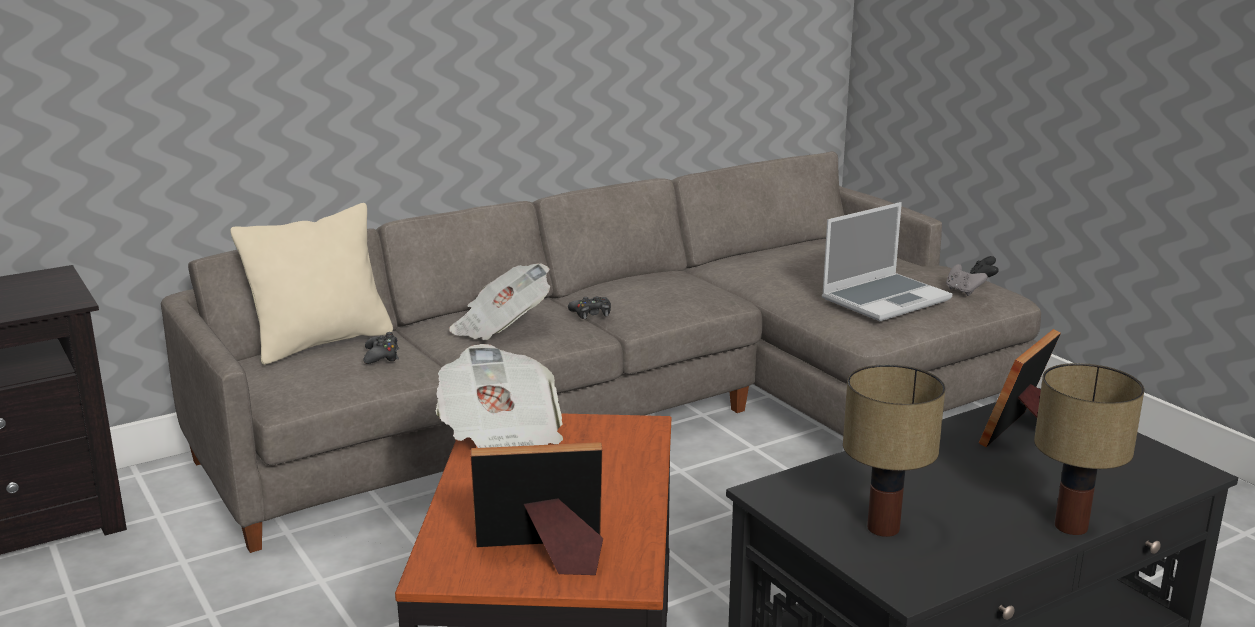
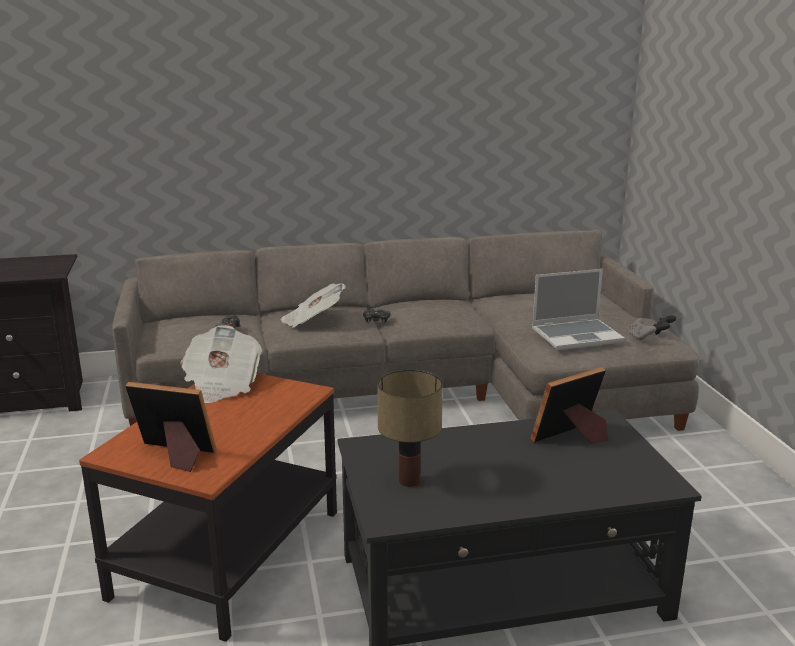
camera: 20 degrees right, 0 degrees up
(321, 342) = (205, 316): beige pillow -> none
(1069, 527) = (536, 504): table lamp -> none

